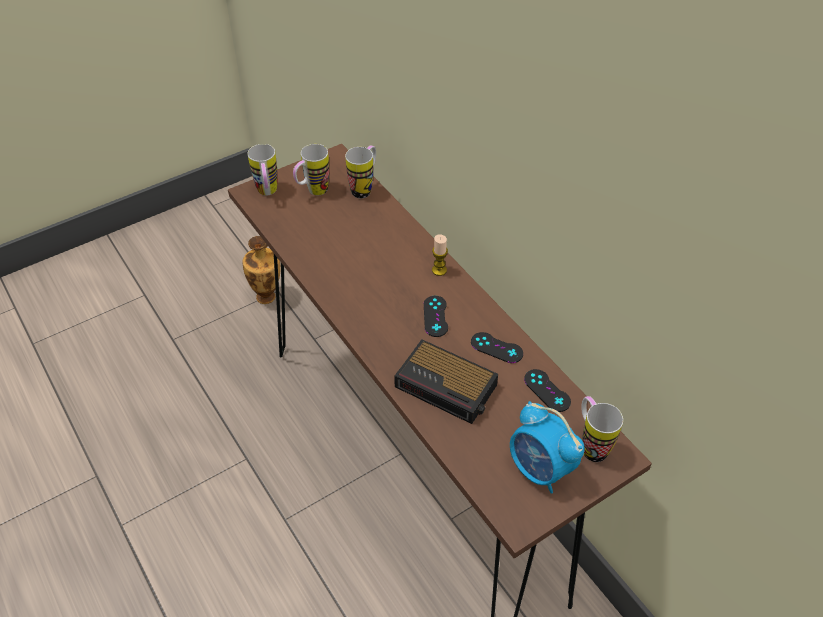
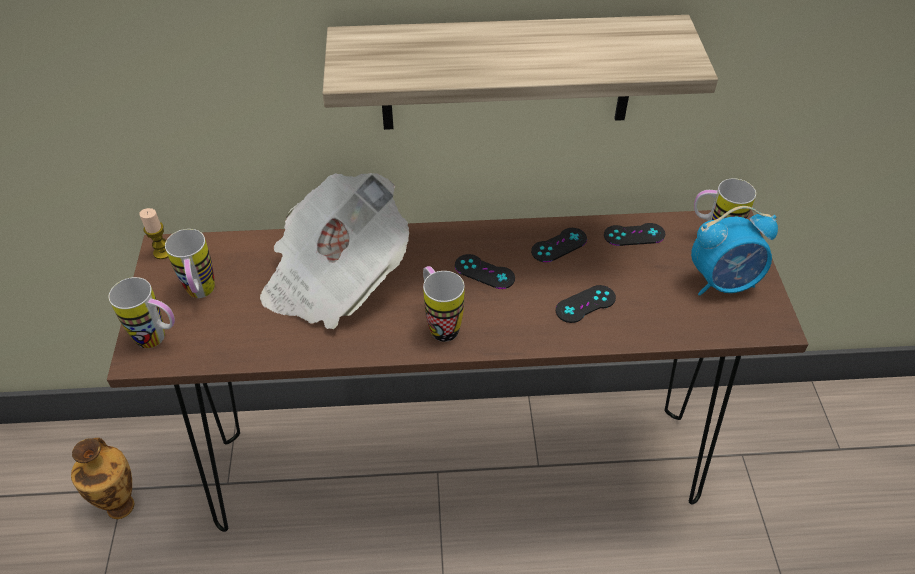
camera: 60 degrees left, 0 degrees up
(365, 188) = (242, 246): mug -> mug (440, 323)
(371, 243) = (334, 277): none -> newspaper
(439, 270) = (422, 240): candle -> candle (163, 252)
(447, 387) = (585, 304): alarm clock -> black game controller
(520, 193) = (507, 74): none -> shelf

